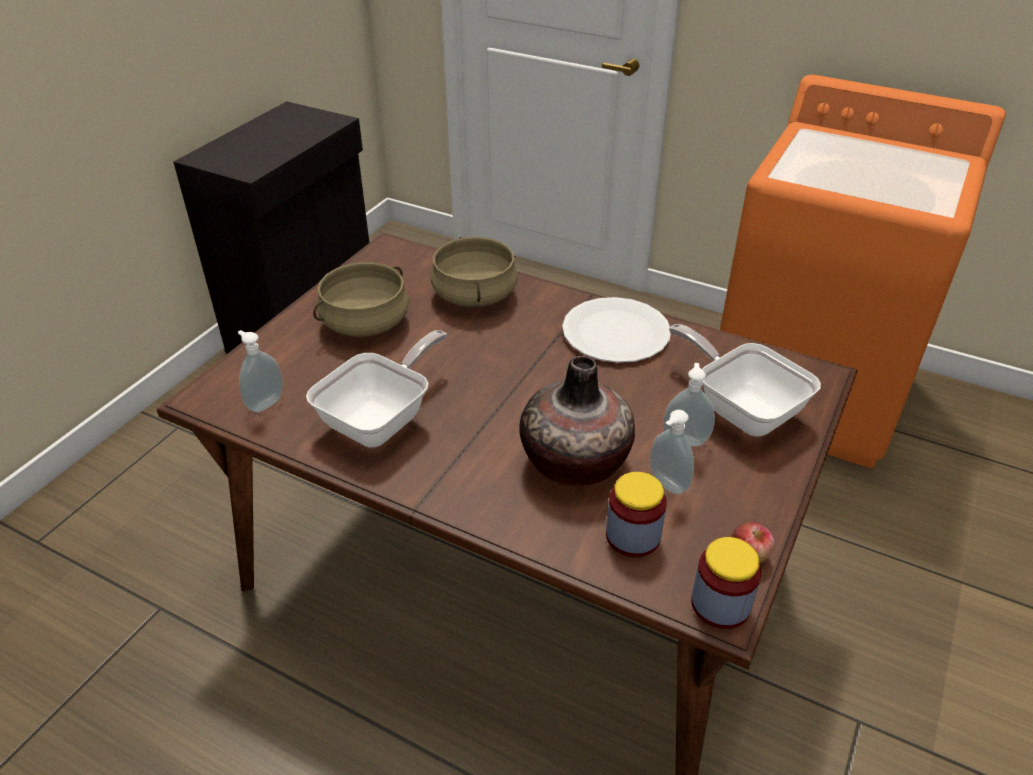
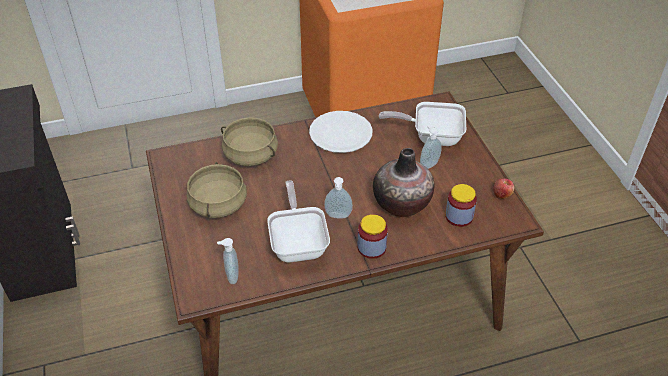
camera: 45 degrees left, 5 degrees up
(666, 485) = (445, 188): soap dispenser -> soap dispenser (338, 216)
(720, 604) = (514, 219): jar -> jar (371, 247)

